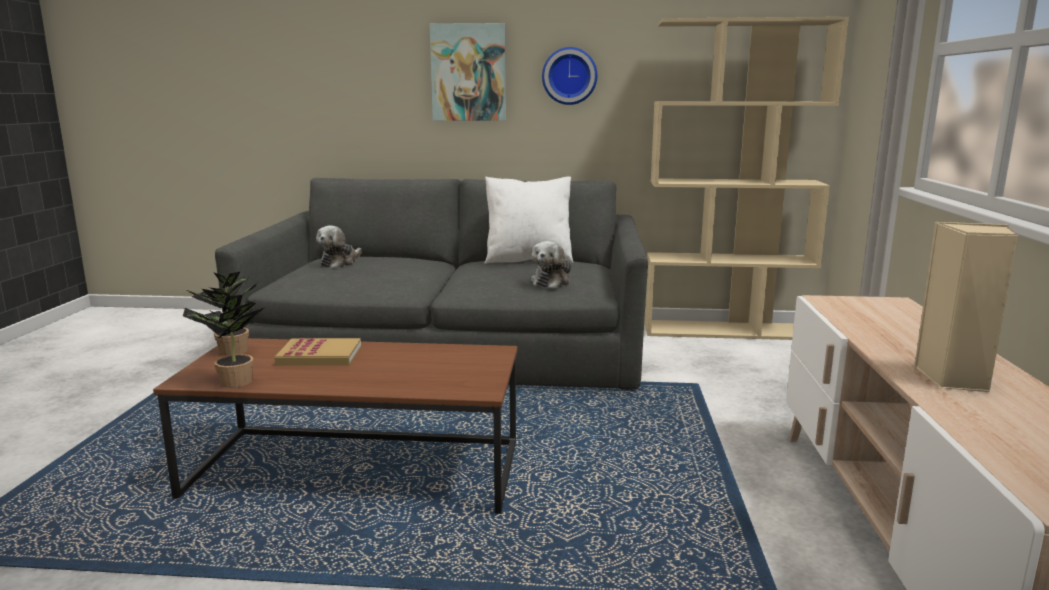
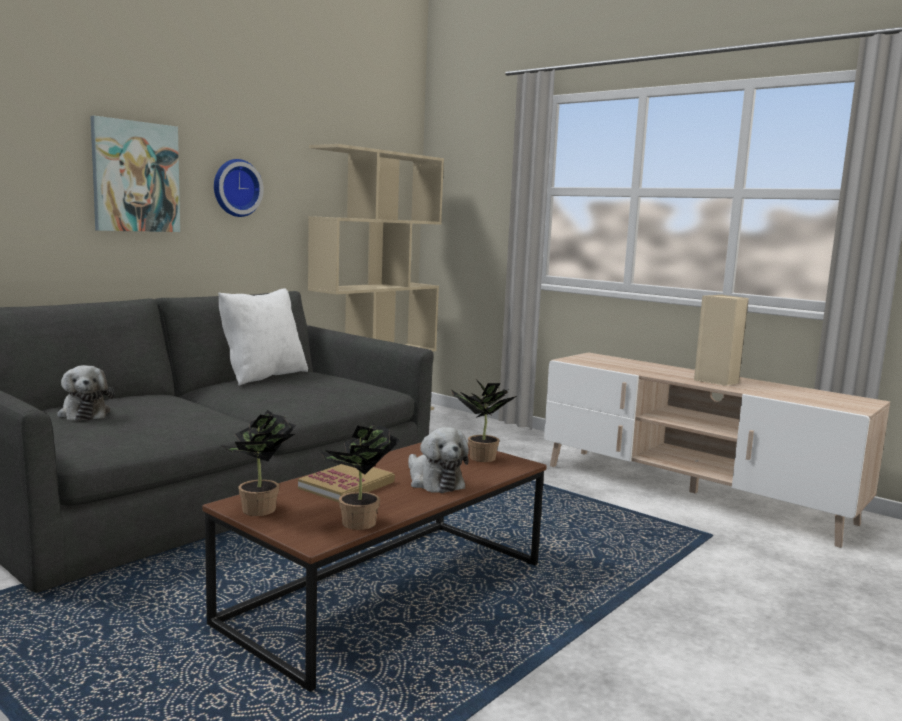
camera: 55 degrees left, 5 degrees down
(468, 373) = (478, 458): none -> potted plant
(552, 282) = (340, 388): plush toy -> plush toy (434, 481)

